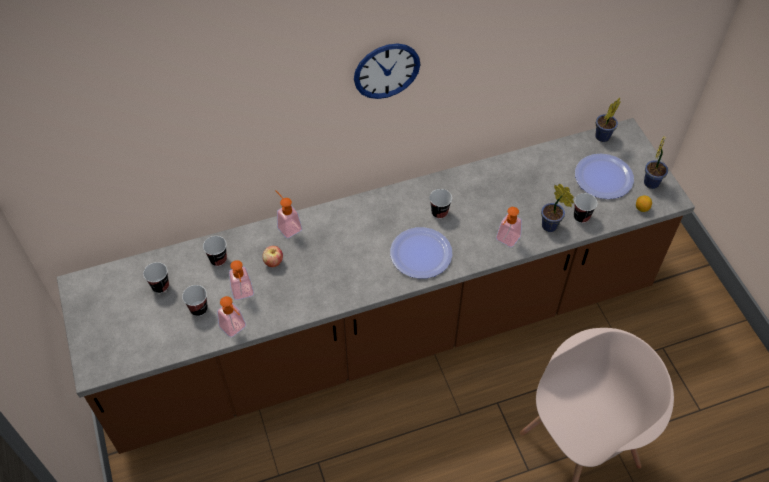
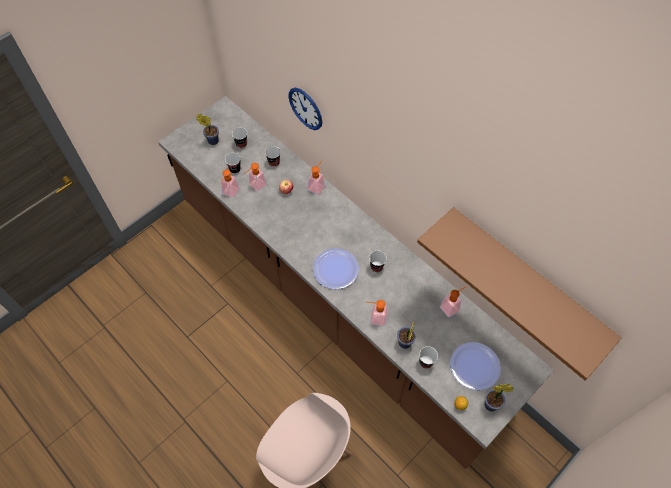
camera: 65 degrees right, 5 degrees up
(386, 71) = (396, 153): wall clock -> wall clock (305, 108)
(525, 166) = (452, 306): none -> soap dispenser
(580, 52) = (526, 279): none -> brown shelf
(601, 138) = (515, 352): potted plant -> potted plant (212, 140)

